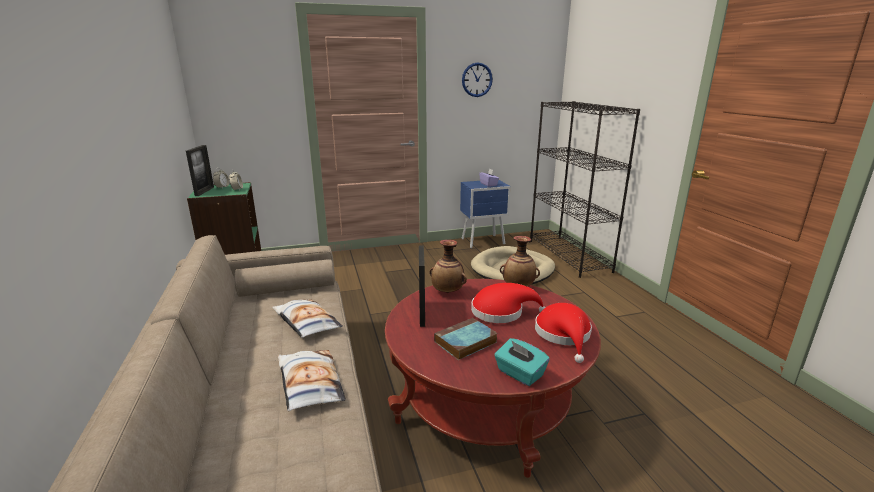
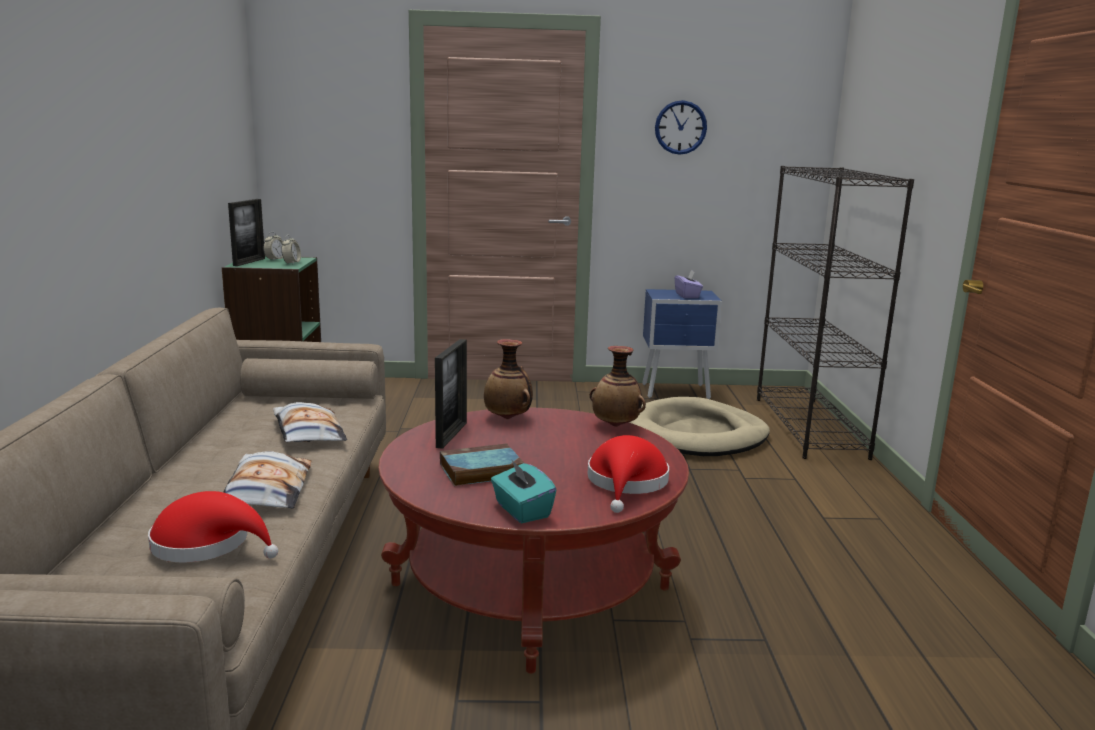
camera: 15 degrees right, 5 degrees down
(501, 312) = (562, 448): red hat -> red hat (208, 544)

